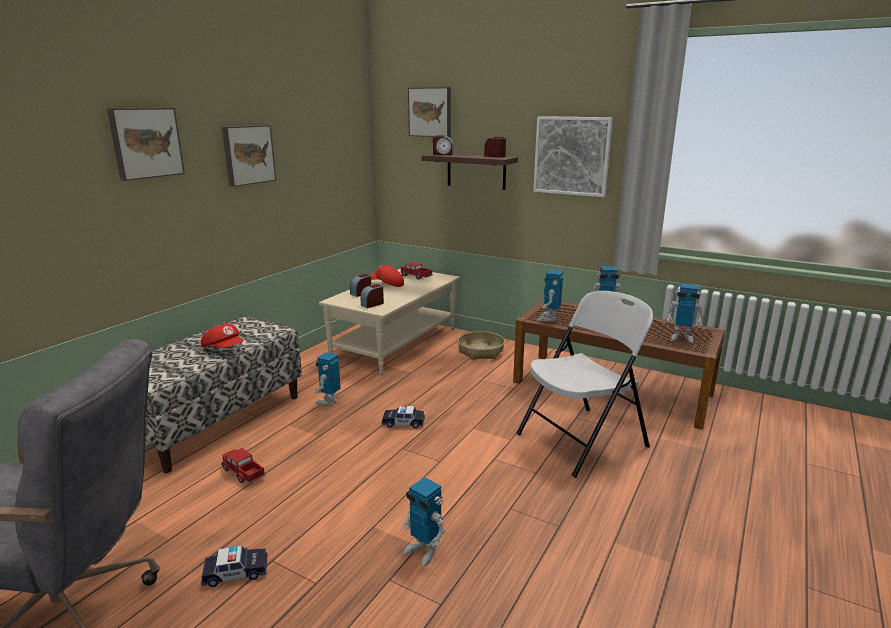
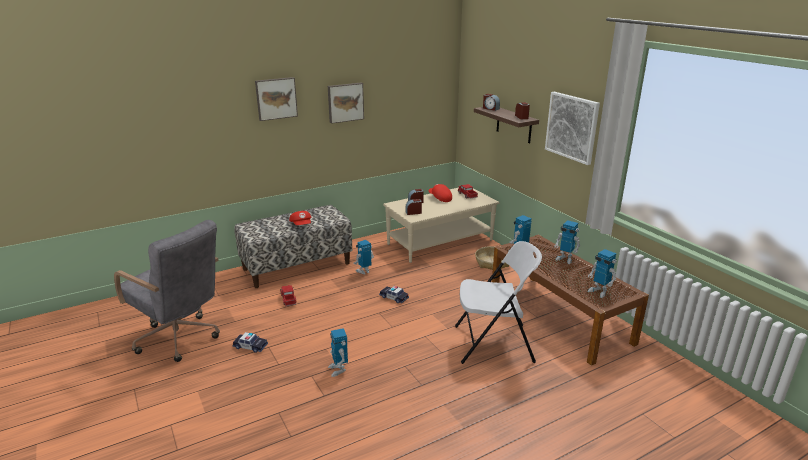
camera: 30 degrees right, 5 degrees up
(430, 112) = (491, 73): picture -> none

